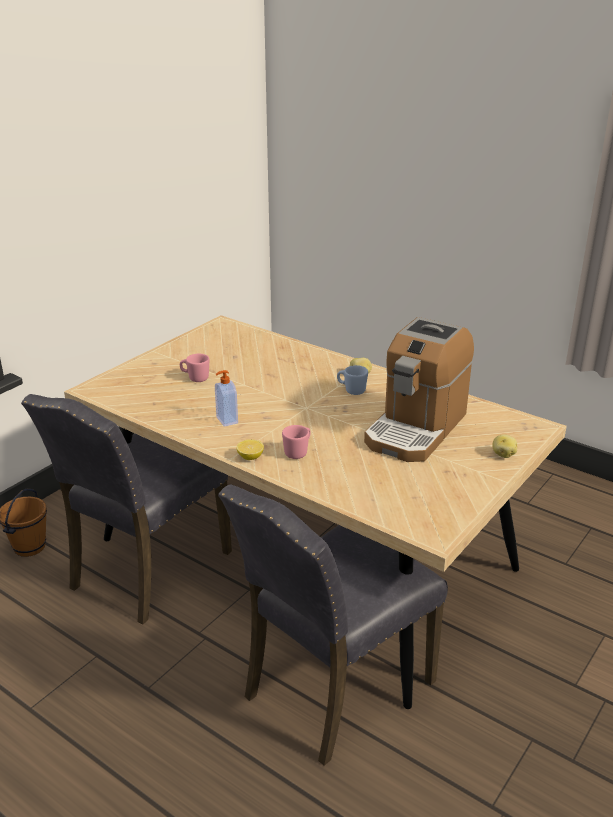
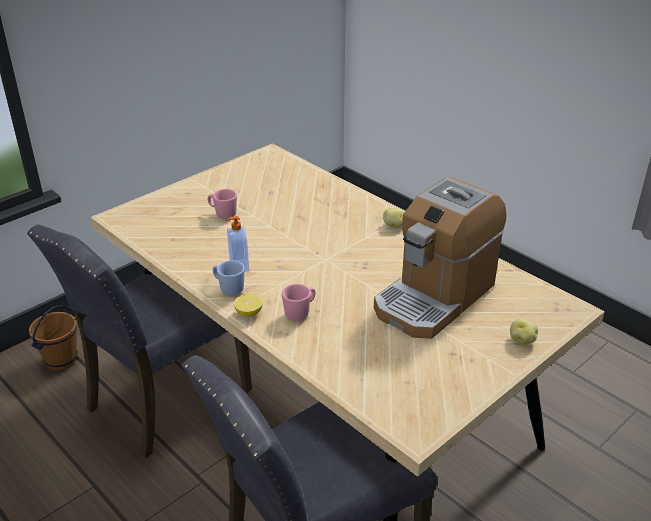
camera: 10 degrees right, 5 degrees up
(351, 390) = (379, 244): blue mug -> blue mug (228, 288)

